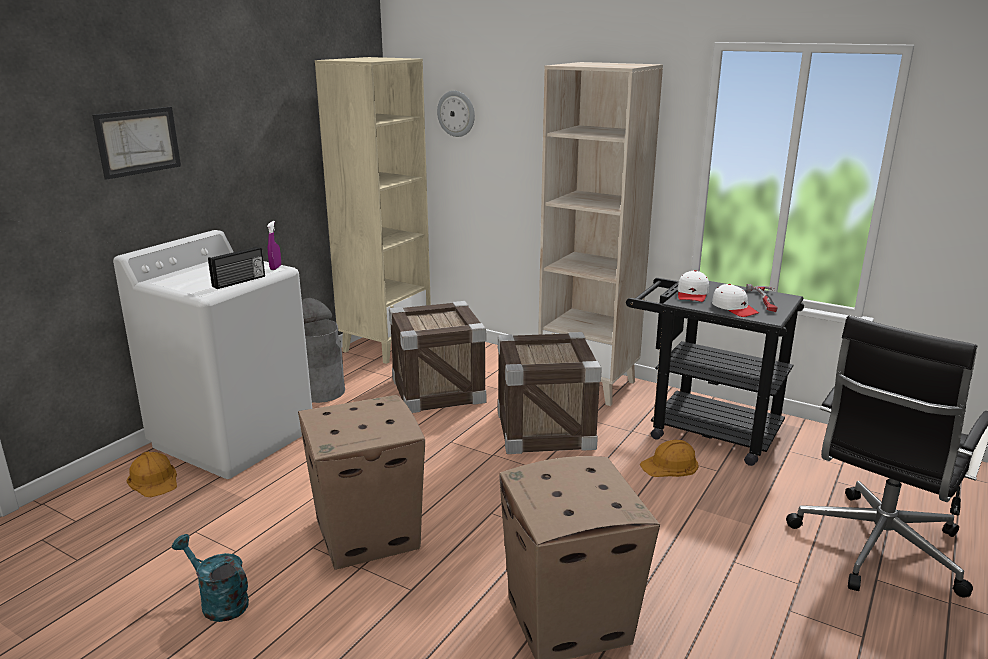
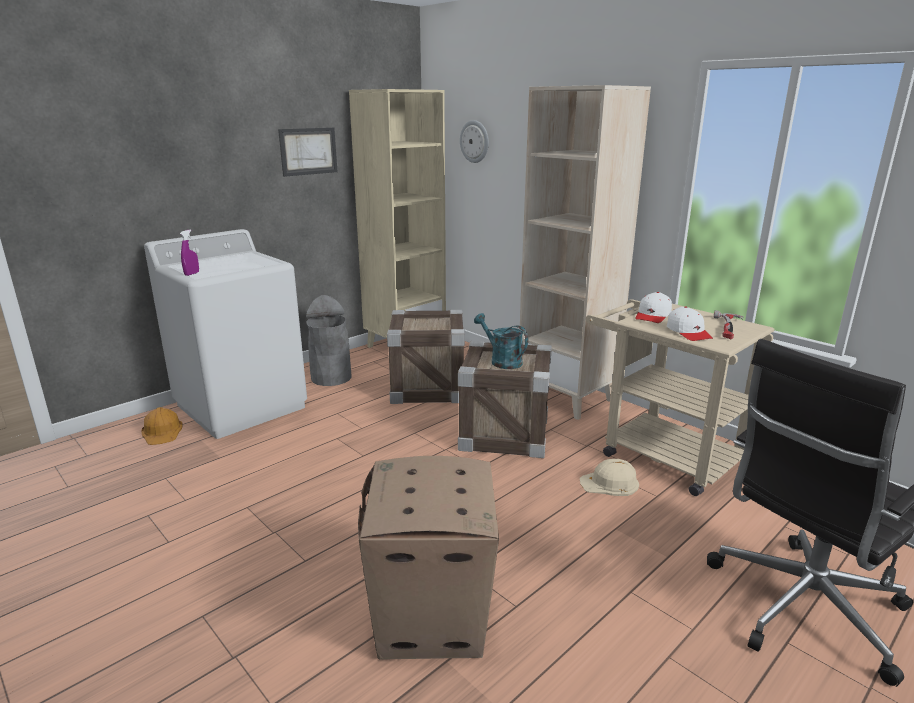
camera: 15 degrees right, 0 degrees up
(138, 141) = (173, 148): picture -> picture (308, 151)
(218, 602) = (145, 541): turquoise watering can -> turquoise watering can (501, 361)
(239, 281) = (234, 270): radio -> none
(275, 268) = (274, 262): purple spray bottle -> purple spray bottle (192, 274)
(369, 533) = (299, 503): cardboard box -> none
(670, 465) = (610, 483): orange hard hat -> beige hard hat
(702, 429) = (660, 453): black cart -> beige cart

